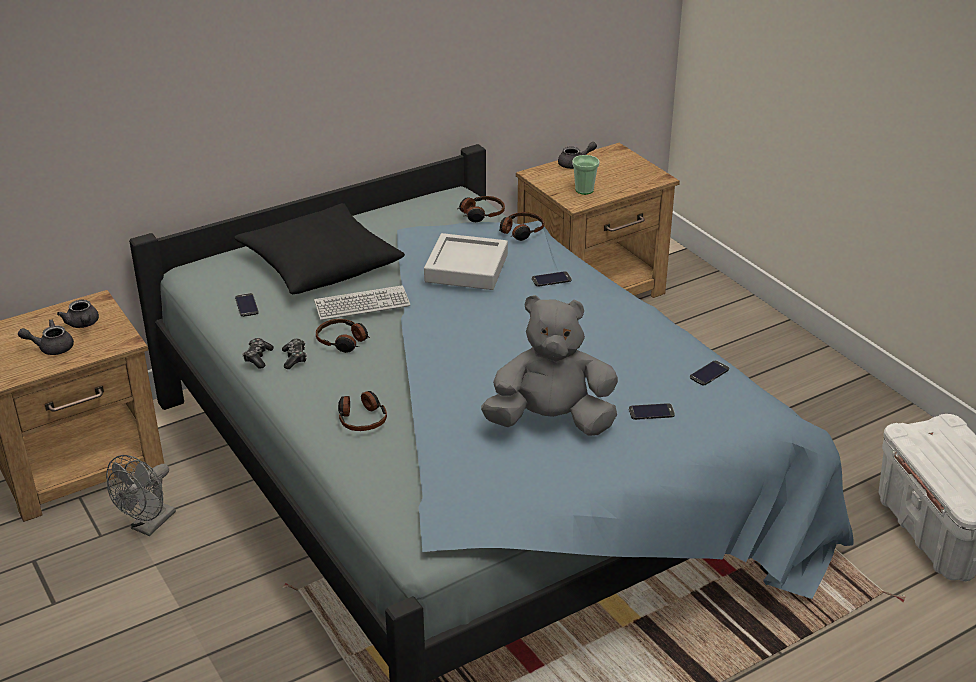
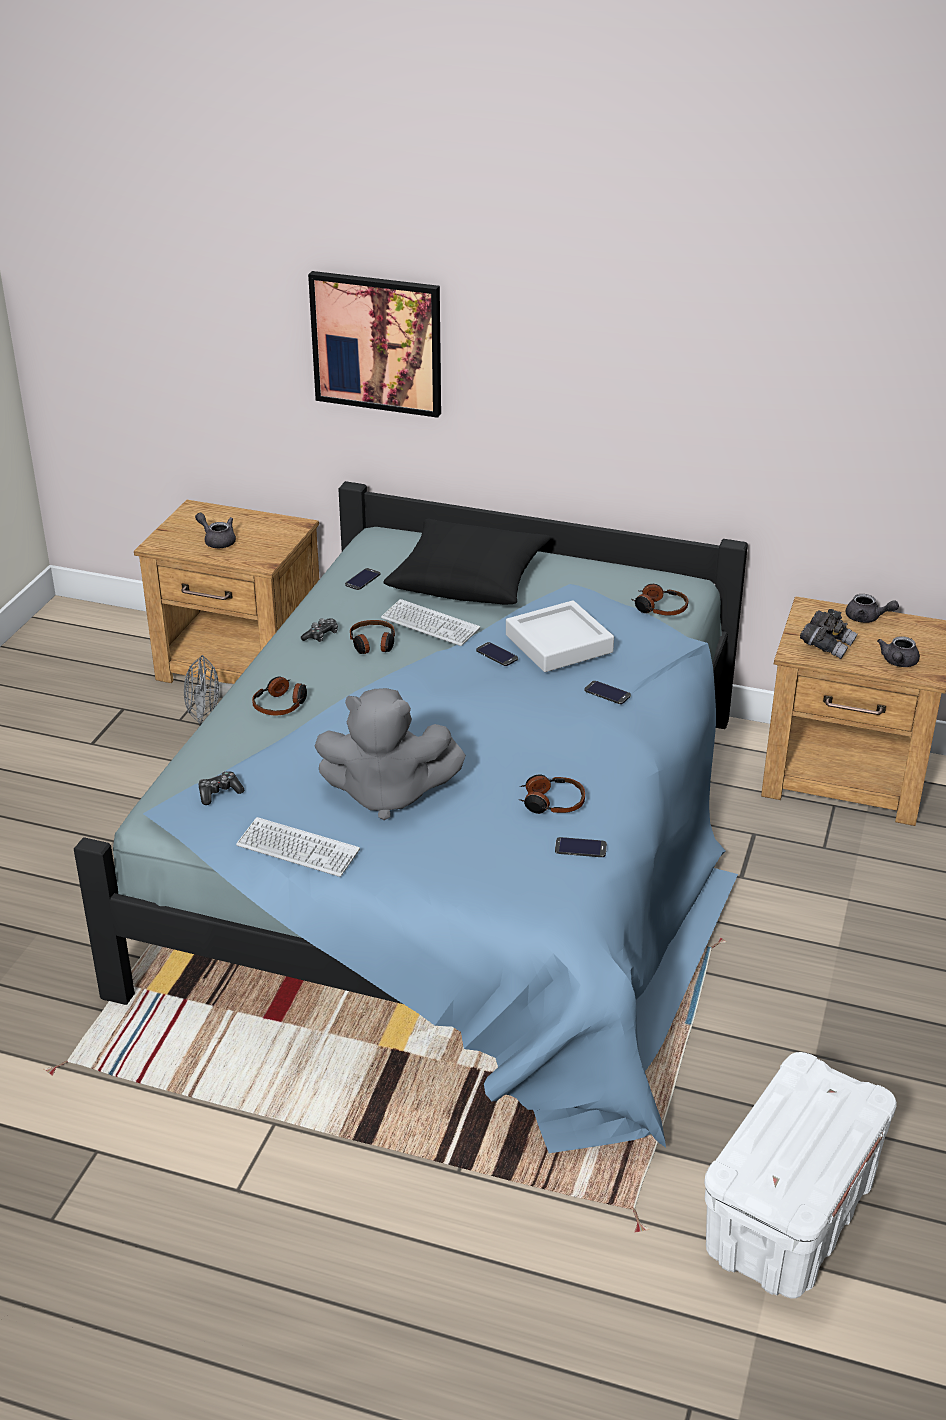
camera: 50 degrees right, 0 degrees up
(83, 324) = (261, 536): grey teapot -> grey teapot (898, 663)
(140, 90) = (377, 343): none -> picture
(258, 357) = (301, 620): game controller -> game controller (219, 793)
(521, 231) = (668, 642): headphones -> headphones (551, 803)
(551, 421) = (387, 794): grey plush toy -> grey plush toy turned 135 degrees clockwise
(569, 492) = (298, 849): none -> keyboard
(584, 190) = (826, 645): cup -> grey binoculars
(651, 412) = (472, 841): phone -> phone (496, 654)

